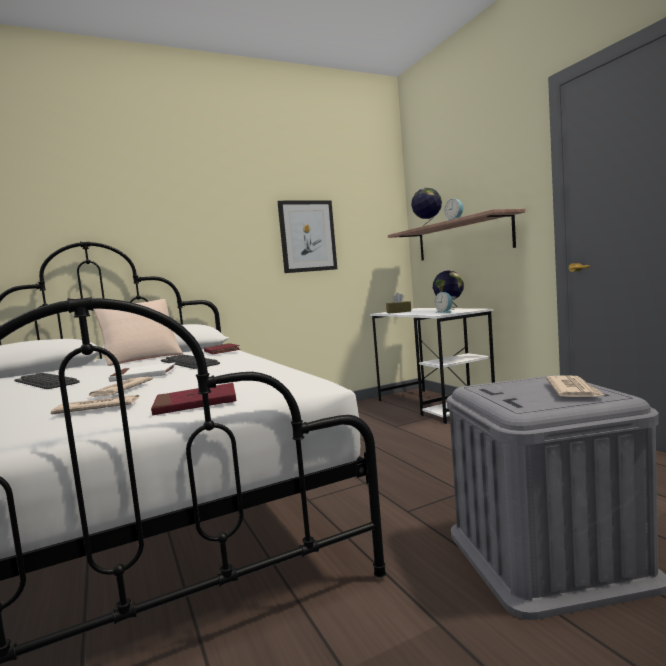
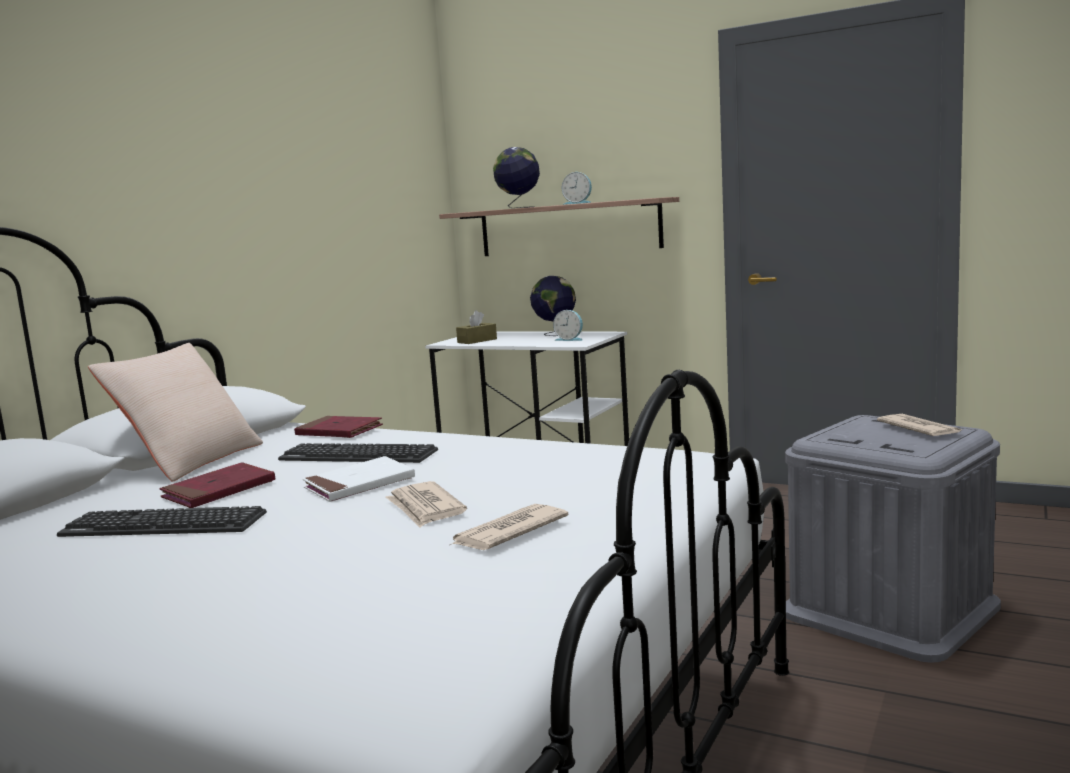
camera: 35 degrees left, 5 degrees up
(196, 403) = (642, 500): red book -> red book (219, 490)
(307, 236) = (334, 215): picture -> none

